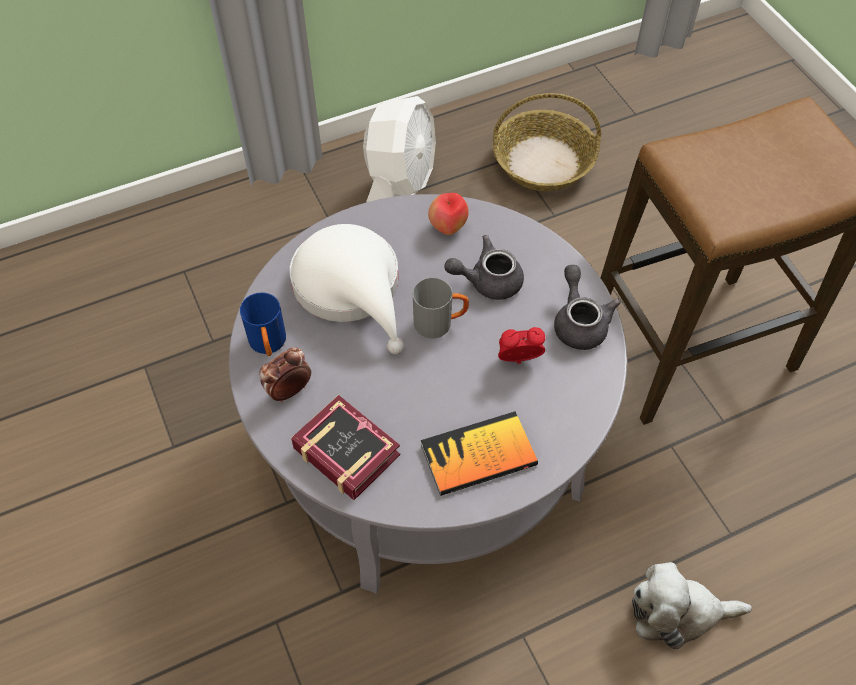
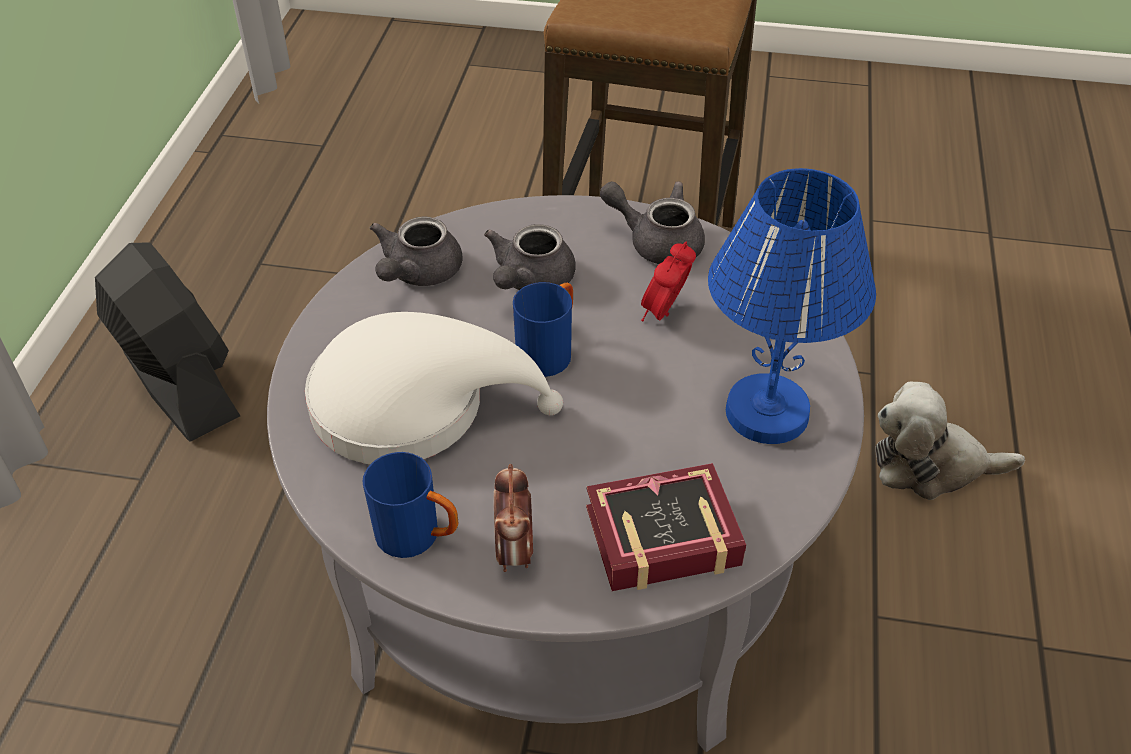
camera: 55 degrees left, 10 degrees down
(400, 188) = (180, 382): white fan -> black fan
(440, 323) = (549, 351): grey mug -> blue mug
(448, 227) = (417, 273): apple -> grey teapot
(478, 455) = (765, 413): book -> blue table lamp
(542, 162) = (296, 245): basket -> none
(677, 613) = (931, 465): plush toy -> plush toy turned 60 degrees clockwise

